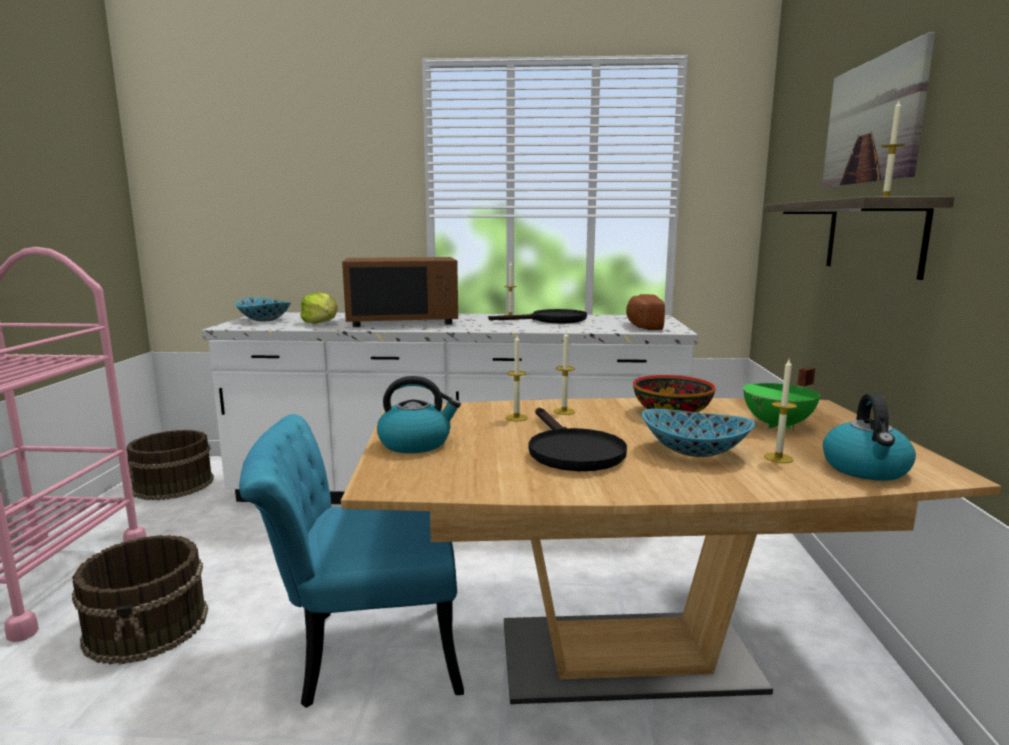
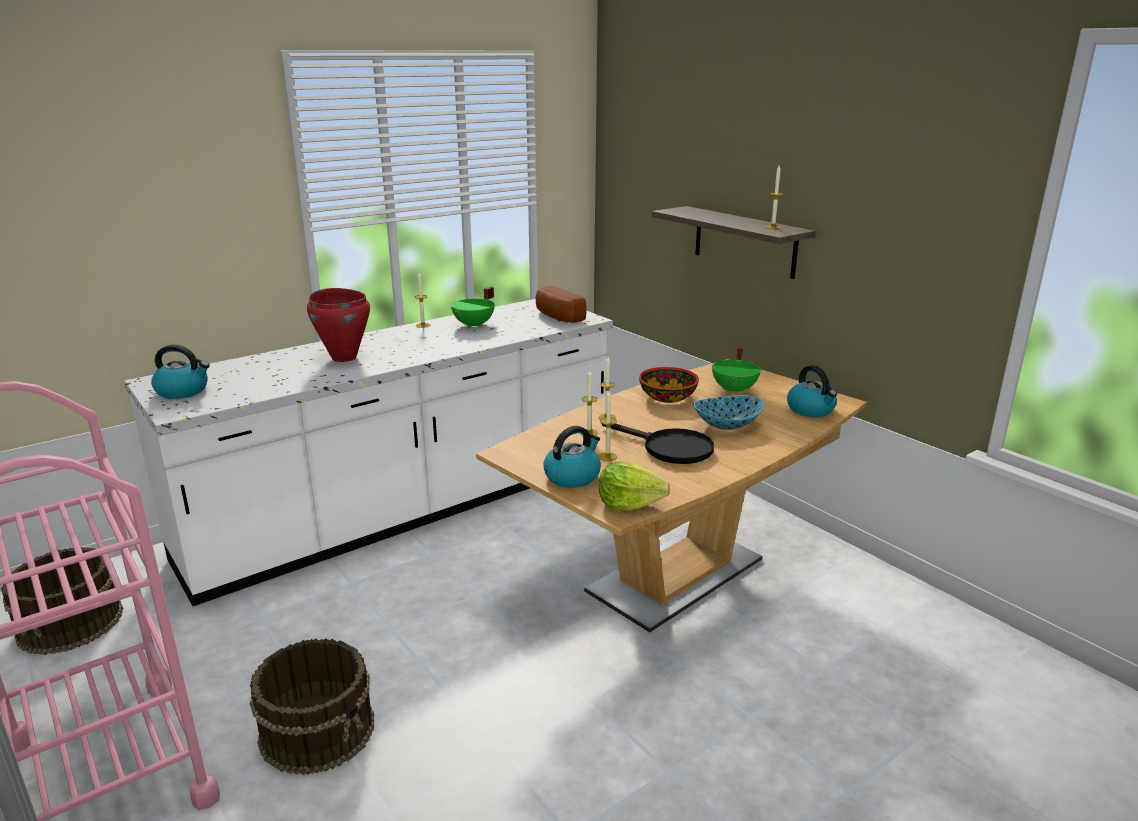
camera: 40 degrees left, 10 degrees up
(265, 319) = (183, 391): bowl -> kettle
(322, 323) = (268, 380): lettuce -> lettuce (629, 503)
(363, 652) = (521, 654): turquoise chair -> none
(403, 321) = (344, 357): brown microwave -> red cooking pot
(551, 320) = (474, 325): black frying pan -> green cooking pot
(778, 458) = (768, 416): candle -> candle (607, 456)
(872, 121) = (734, 157): picture -> none

